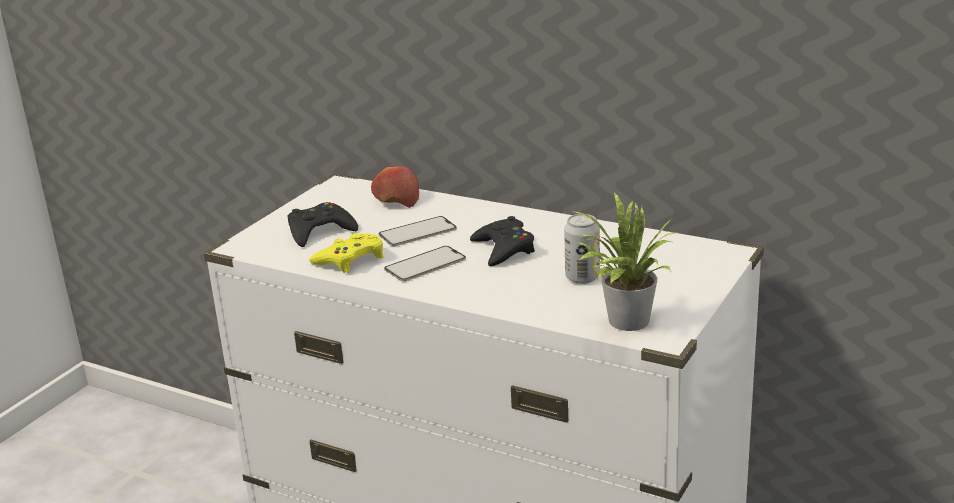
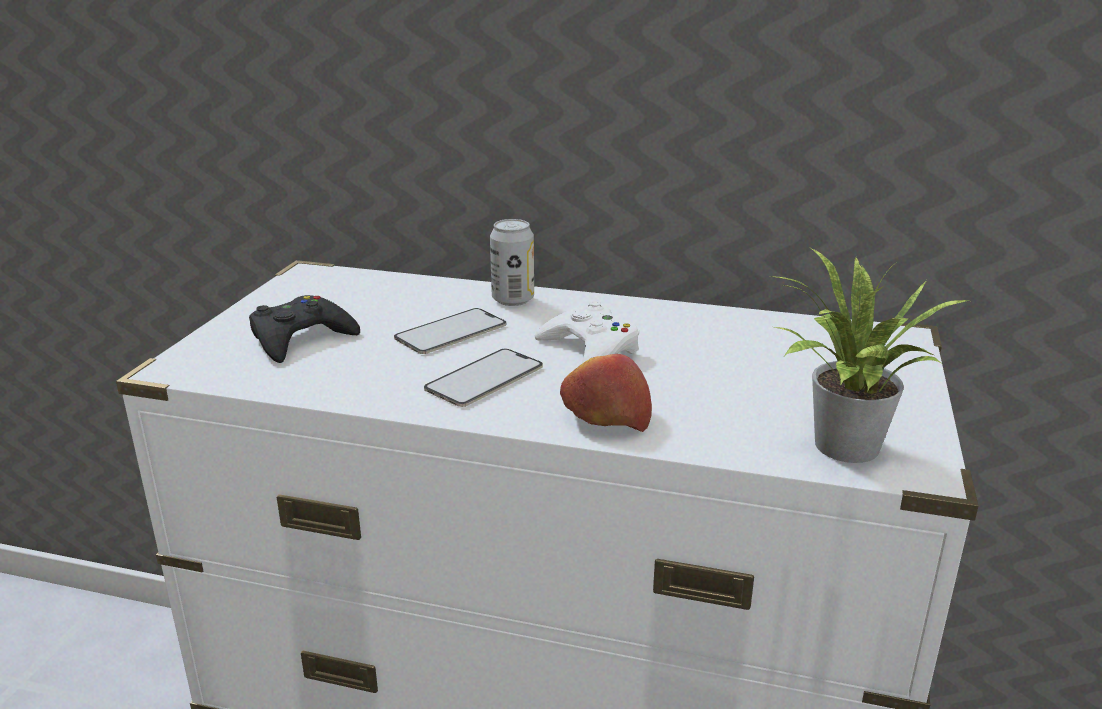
camera: 15 degrees left, 0 degrees up
(351, 259) = (364, 377): yellow game controller -> none
(396, 200) = (400, 290): apple -> apple (605, 416)
(503, 249) = (590, 349): black game controller -> white game controller
(582, 277) = (730, 383): can -> can (513, 299)

